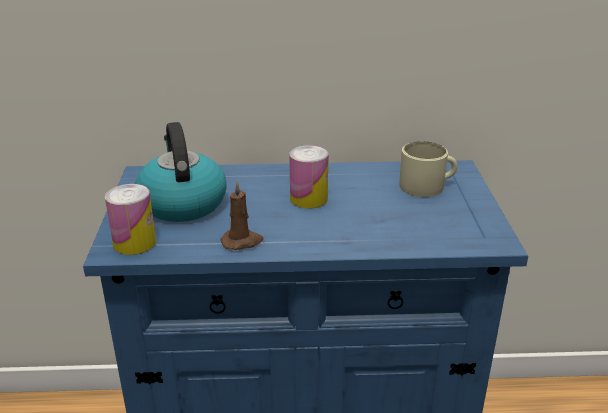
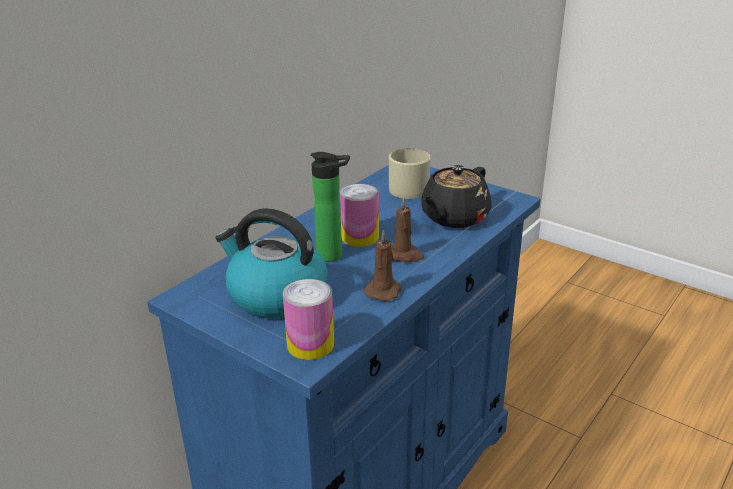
camera: 50 degrees left, 0 degrees up
(264, 200) = (333, 256): none -> bottle
(308, 228) = (404, 255): none -> brown candle
(407, 225) = (454, 217): none -> black teapot

